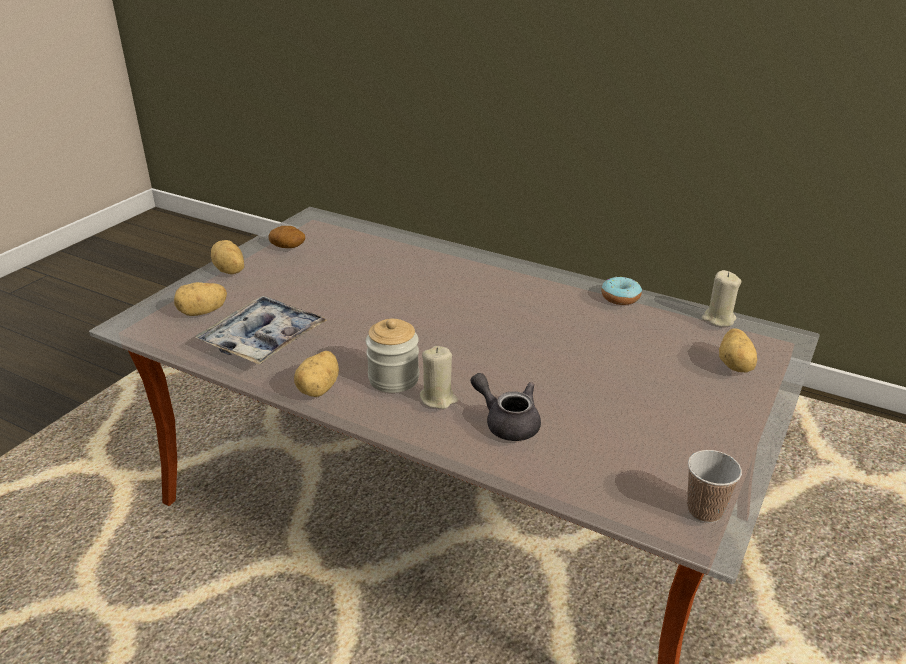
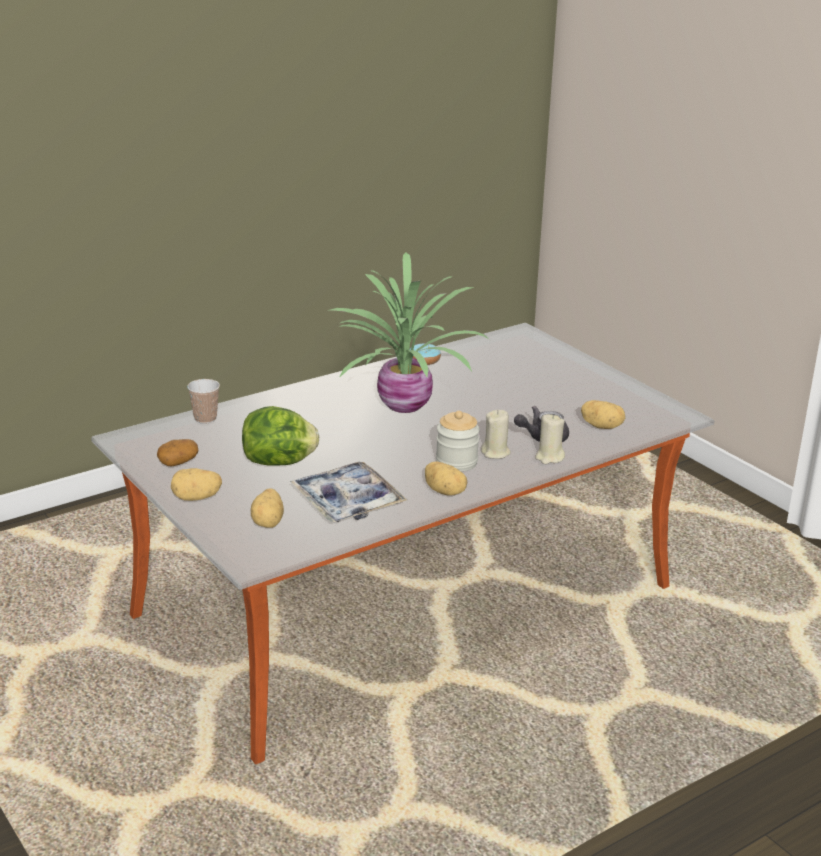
camera: 65 degrees left, 5 degrees down
(319, 286) = (279, 462): none -> lettuce
(495, 313) = (401, 406): none -> potted plant
(704, 511) = (663, 409): cup -> cup (205, 418)
(718, 319) = (483, 341): beige candle -> beige candle (549, 457)
(735, 365) = (539, 355): potato -> potato (602, 426)

